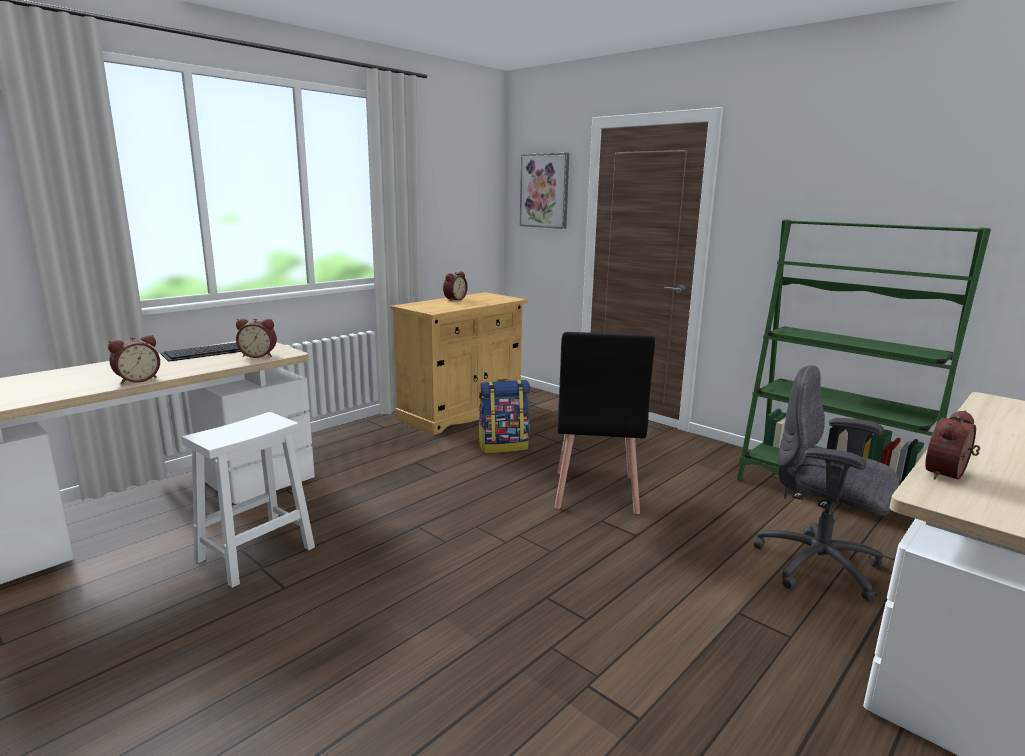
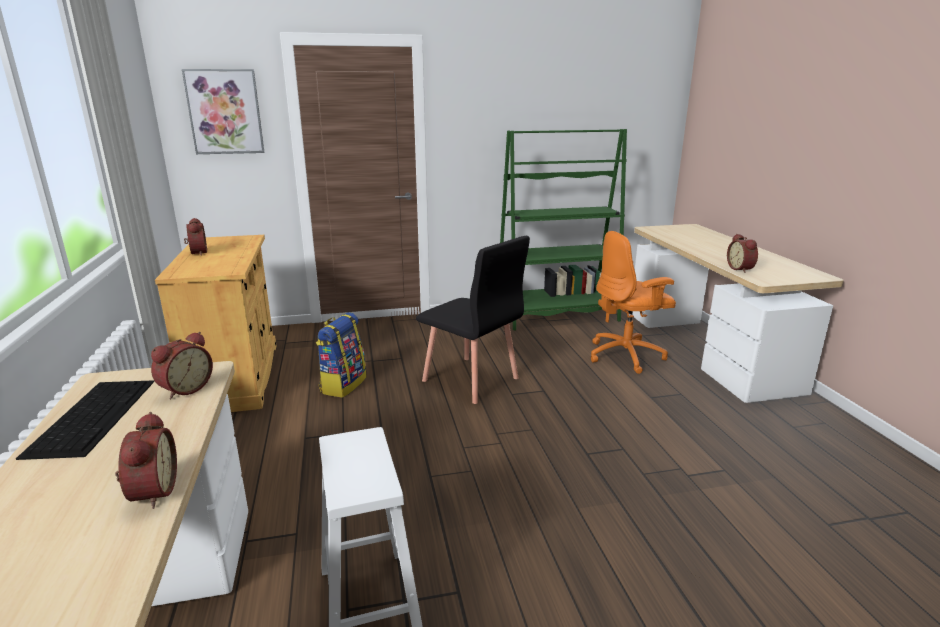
camera: 55 degrees left, 5 degrees up
(820, 566) = (626, 355): grey office chair -> orange office chair

